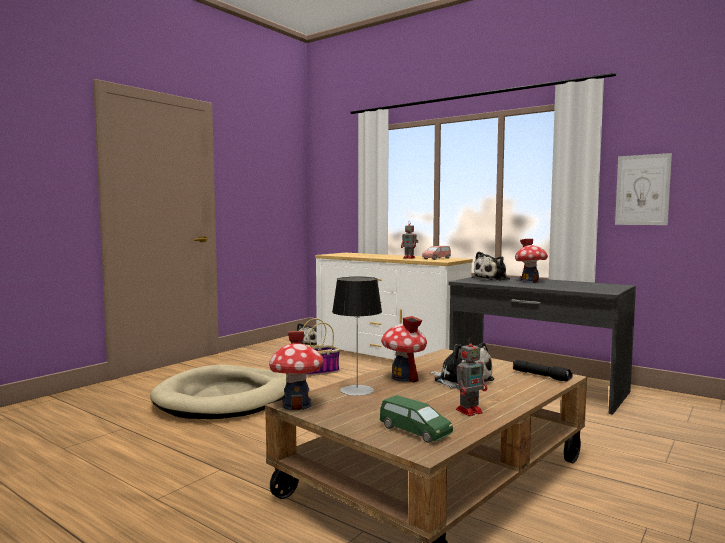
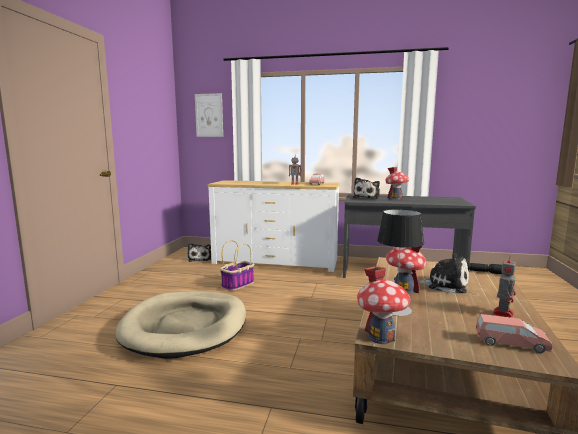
camera: 25 degrees left, 5 degrees up
(414, 431) = (510, 343): green toy car -> pink toy car
(642, 190) = (458, 132): picture -> picture (209, 115)

